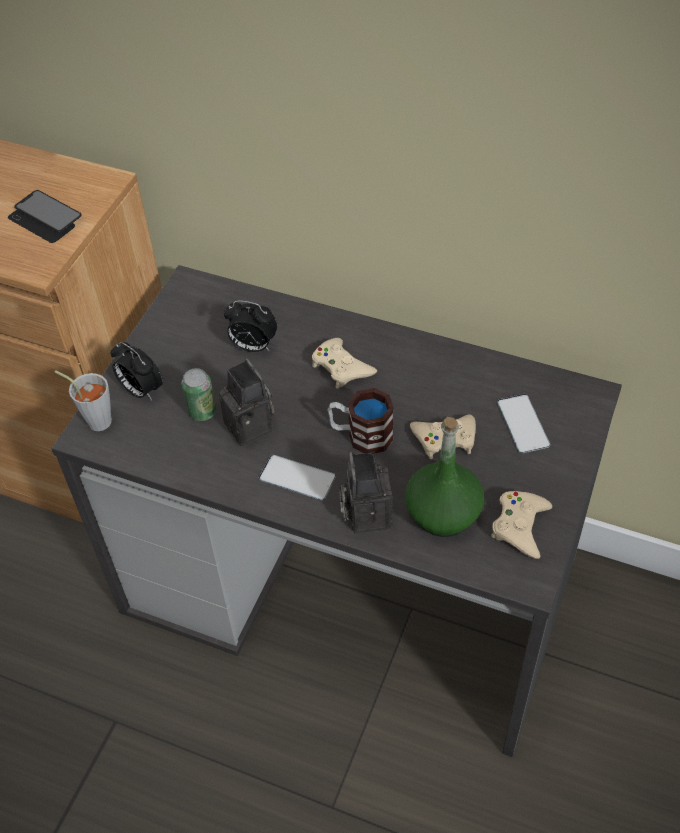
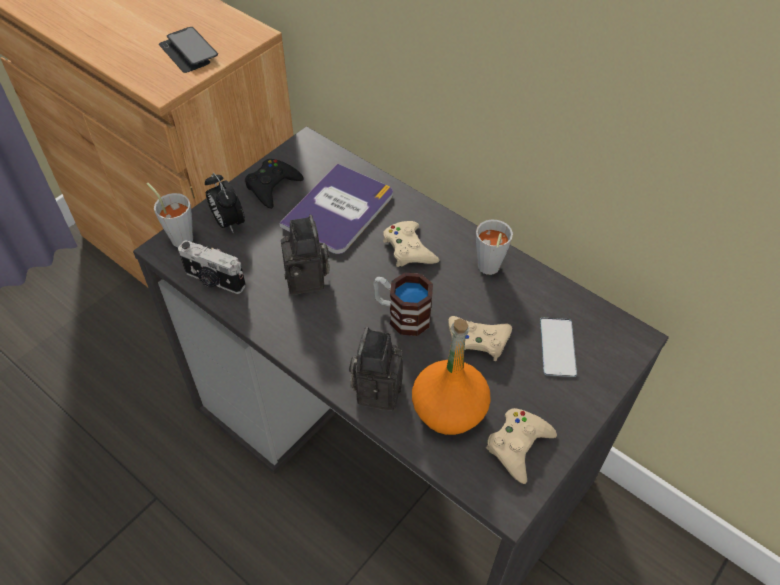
camera: 15 degrees right, 0 degrees up
(154, 454) = (214, 280): none -> camera
(171, 340) = (272, 186): none -> black game controller
(202, 412) = (271, 255): can -> none
(253, 346) = (339, 210): alarm clock -> book
(297, 478) = (328, 337): phone -> none
(428, 367) = (487, 270): none -> grey cup
(443, 512) = (449, 409): green bottle -> orange bottle

